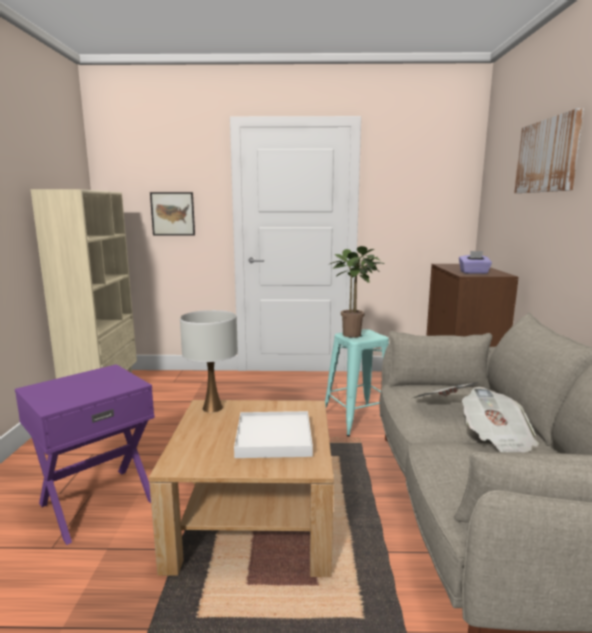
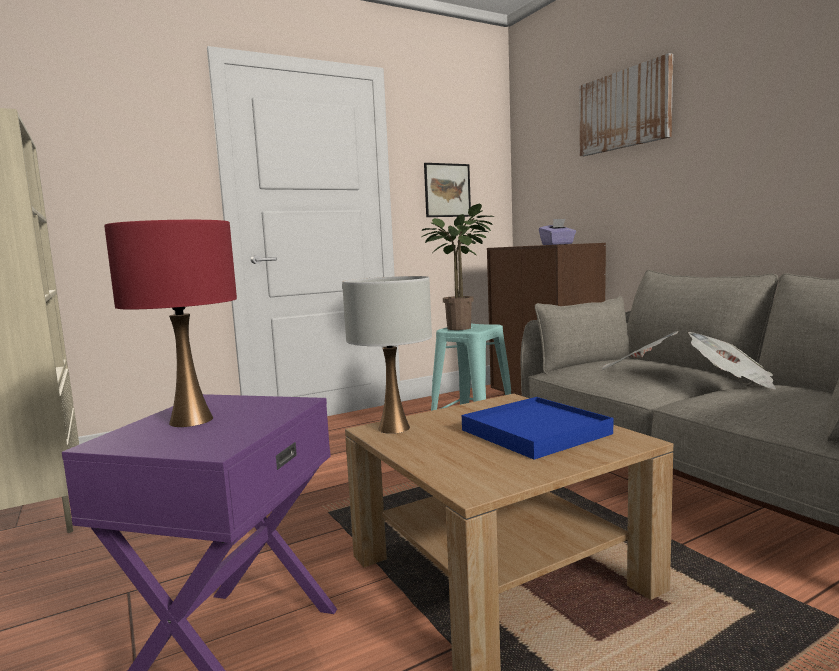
camera: 30 degrees left, 5 degrees down
(78, 384) = (191, 421): none -> red table lamp
(173, 214) = (119, 190): picture -> picture (447, 190)
(274, 438) = (535, 432): white tray -> blue tray

